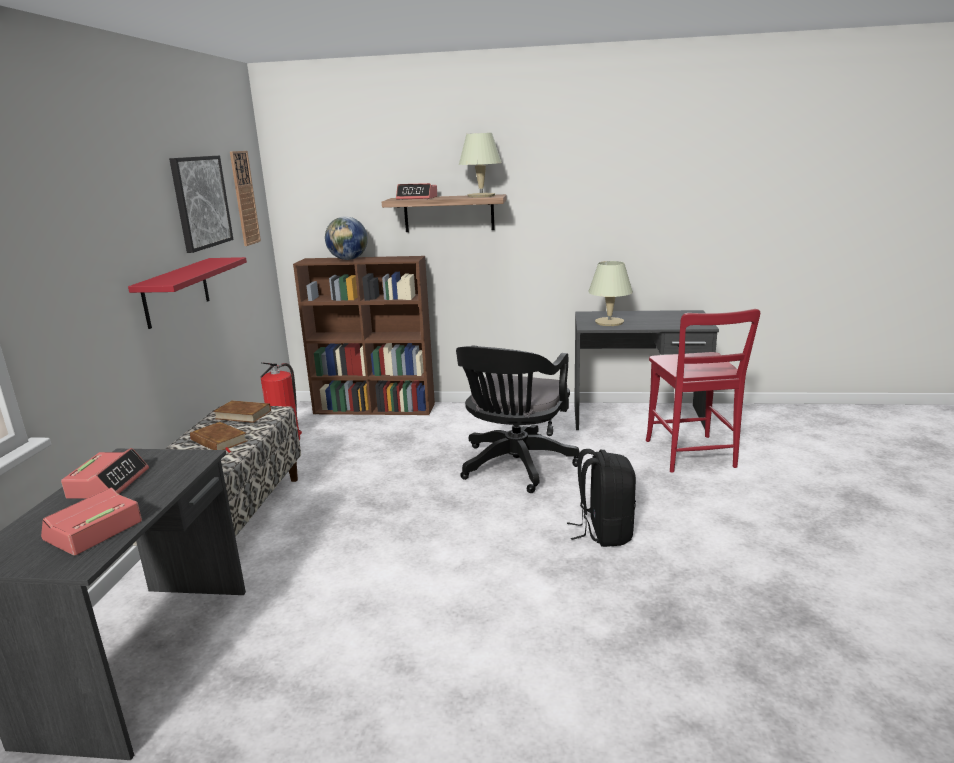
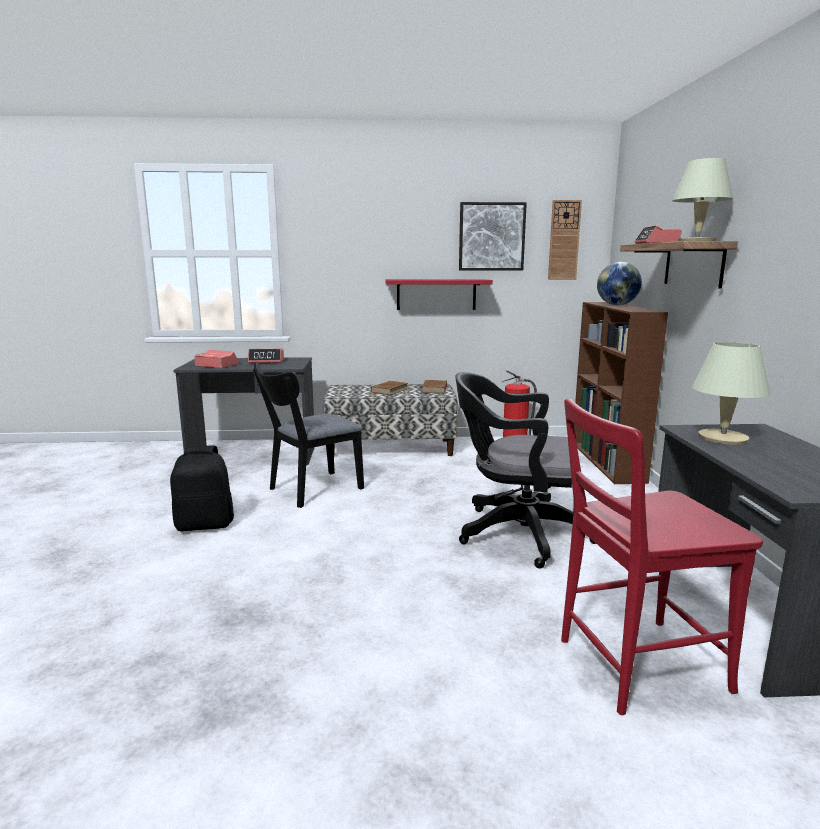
camera: 80 degrees right, 5 degrees down
(353, 586) = (310, 490): none -> black chair
(604, 532) = (391, 585): black backpack -> black backpack (205, 524)

